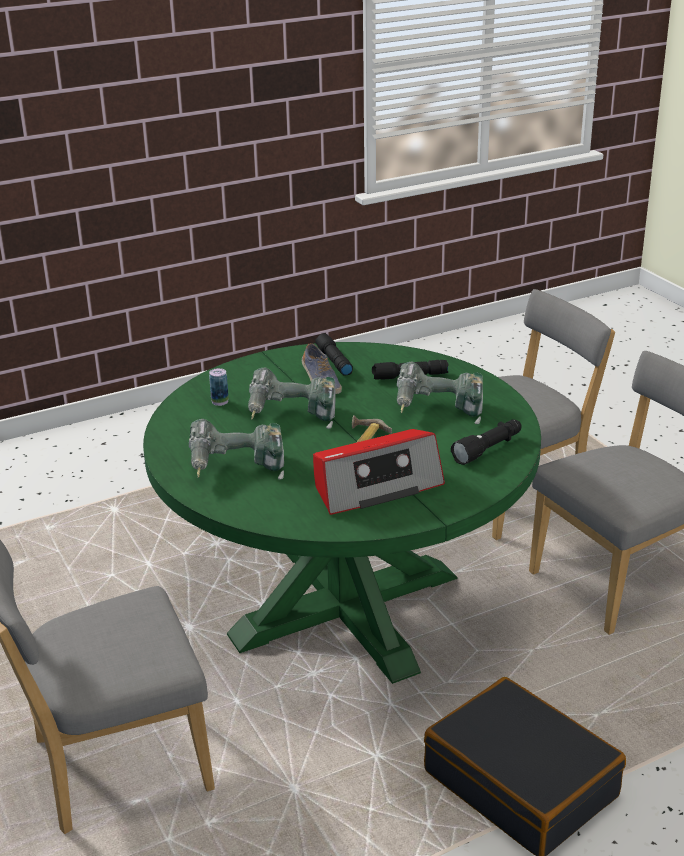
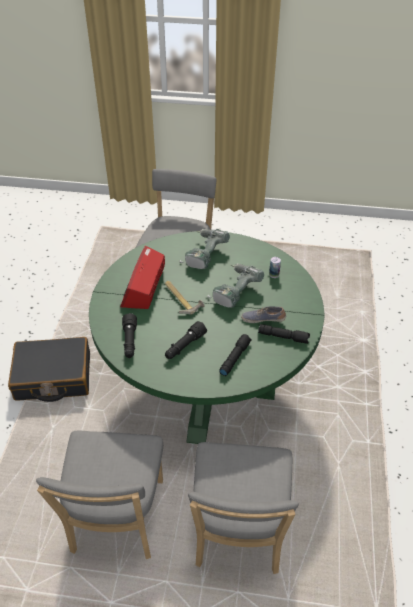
camera: 125 degrees right, 15 degrees up
(438, 411) = (185, 346): power drill -> black flashlight

